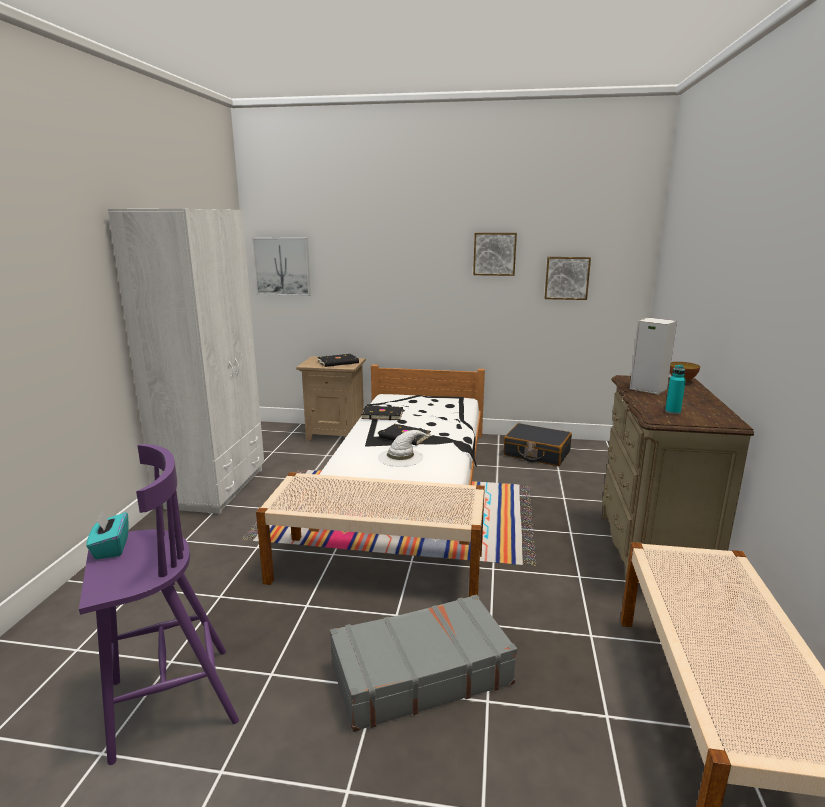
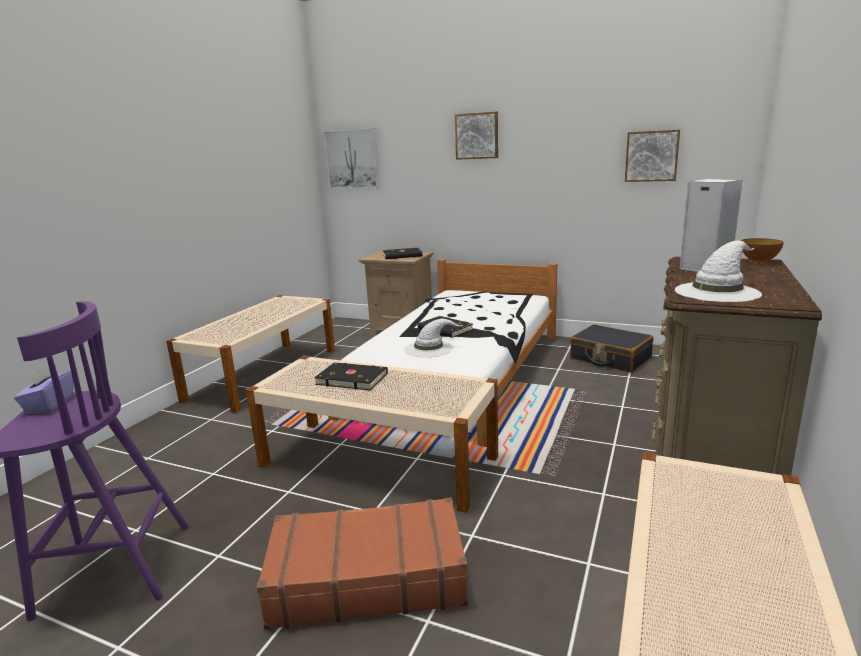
camera: 15 degrees right, 0 degrees up
(111, 548) = (49, 404): turquoise tissue box -> purple tissue box
(215, 488) = (264, 374): white wardrobe -> beige bench
(382, 415) = (435, 308): black book -> black book (352, 378)
(420, 673) = (367, 577): grey suitcase -> brown suitcase
(494, 254) = (567, 133): picture -> picture (477, 136)
(672, 412) = (717, 291): turquoise bottle -> white hat

